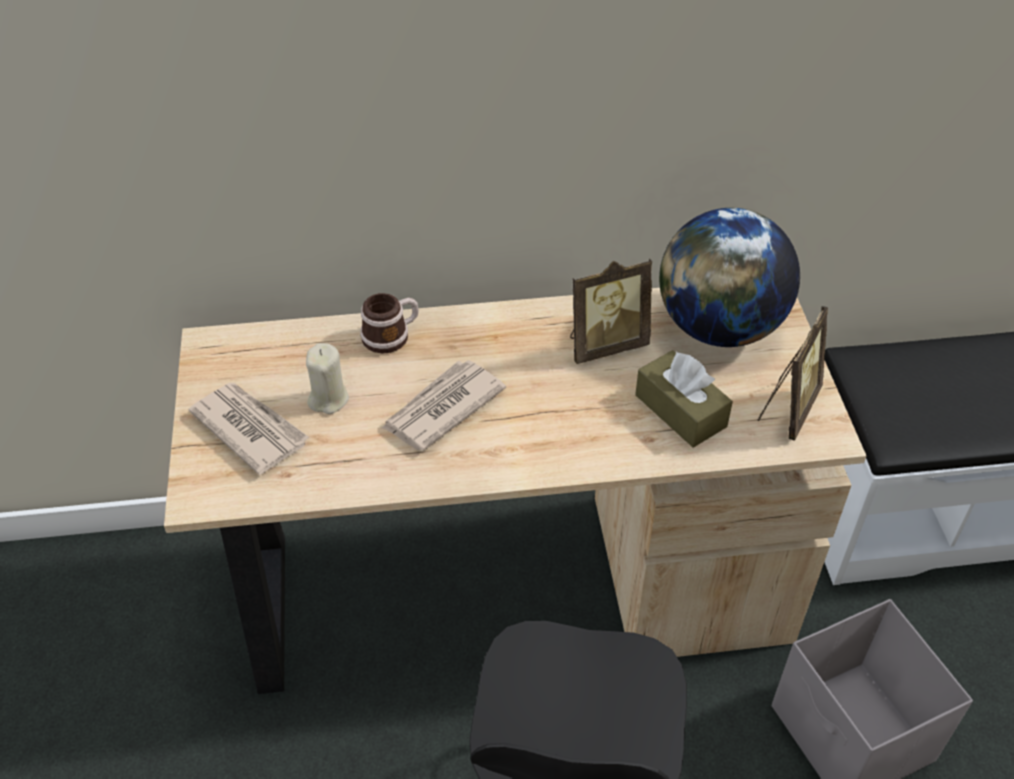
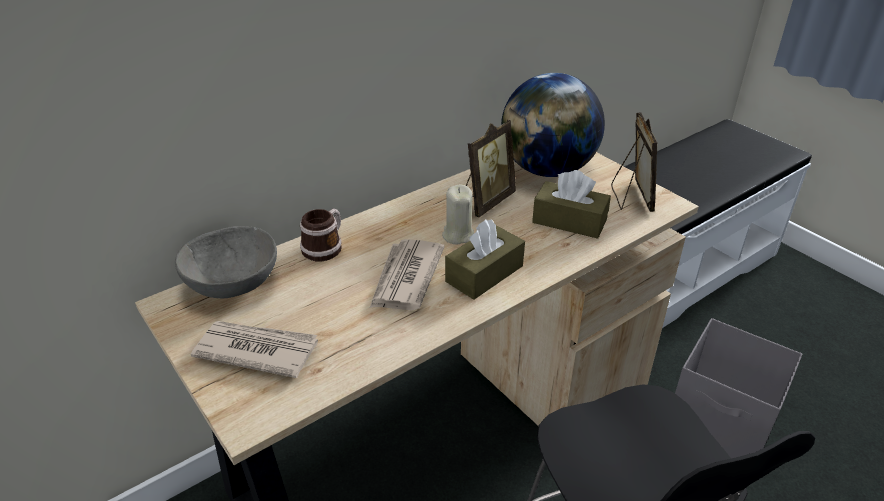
camera: 30 degrees left, 10 degrees down
(274, 346) = (232, 285): none -> grey bowl
(328, 399) = (309, 304): beige candle -> beige candle (457, 235)
(526, 438) = (484, 274): none -> brown tissue box

